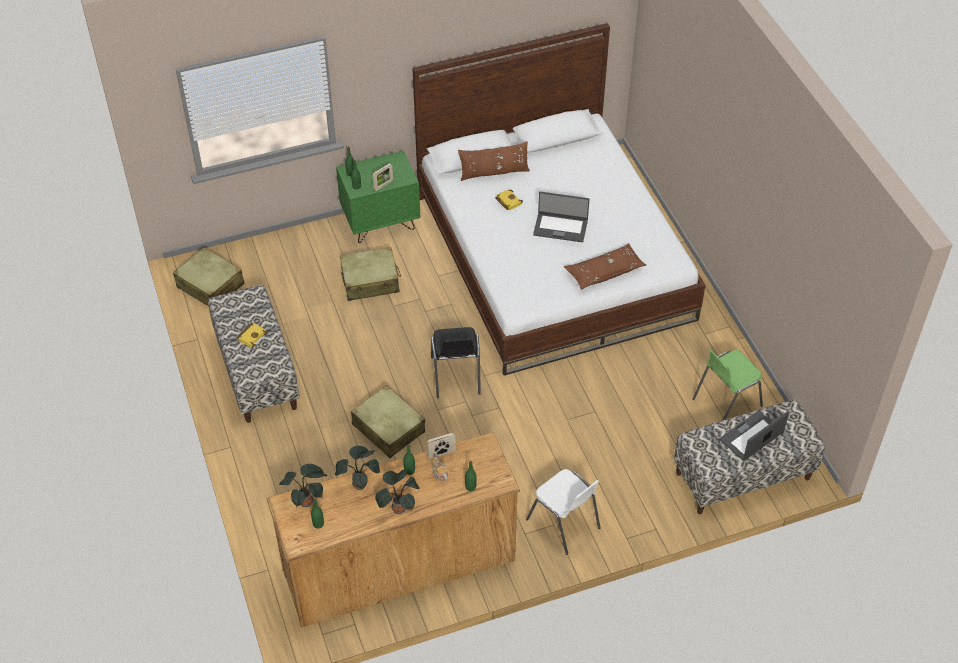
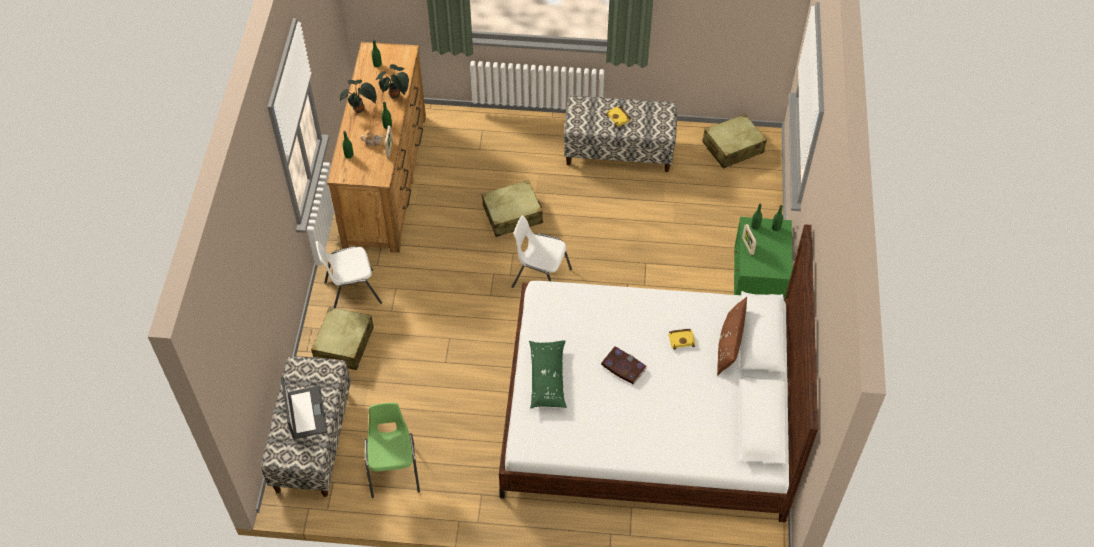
camera: 115 degrees right, 5 degrees up
(307, 501) = (400, 64): potted plant -> none
(370, 281) = (684, 256): beige suitcase -> beige suitcase (344, 345)
(456, 376) = (541, 278): black chair -> white chair
(560, 227) = (623, 366): laptop -> book
(604, 272) = (547, 378): brown pillow -> green pillow

